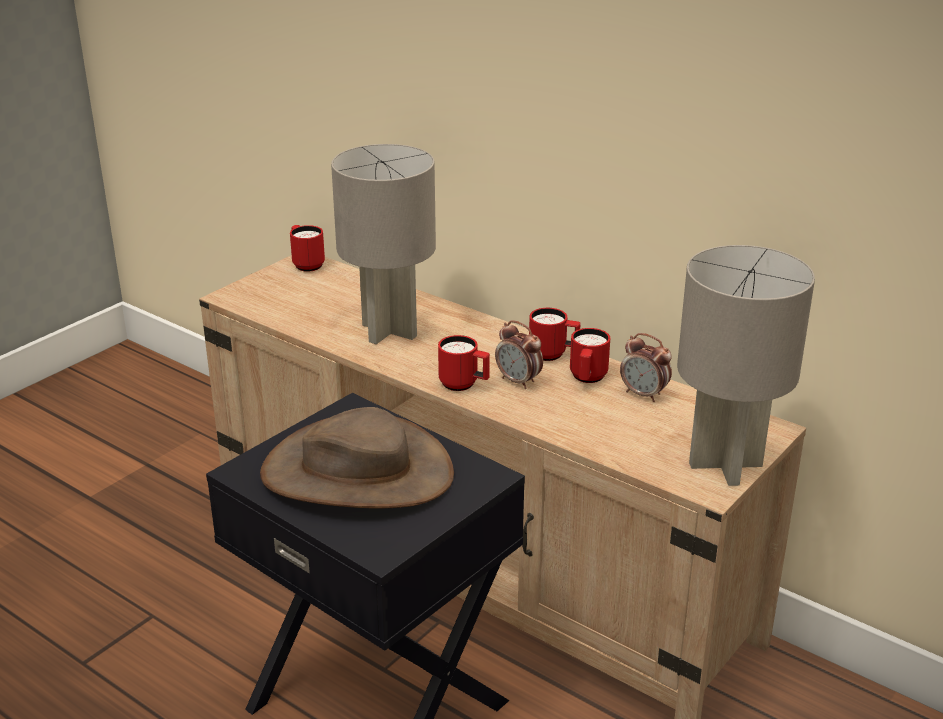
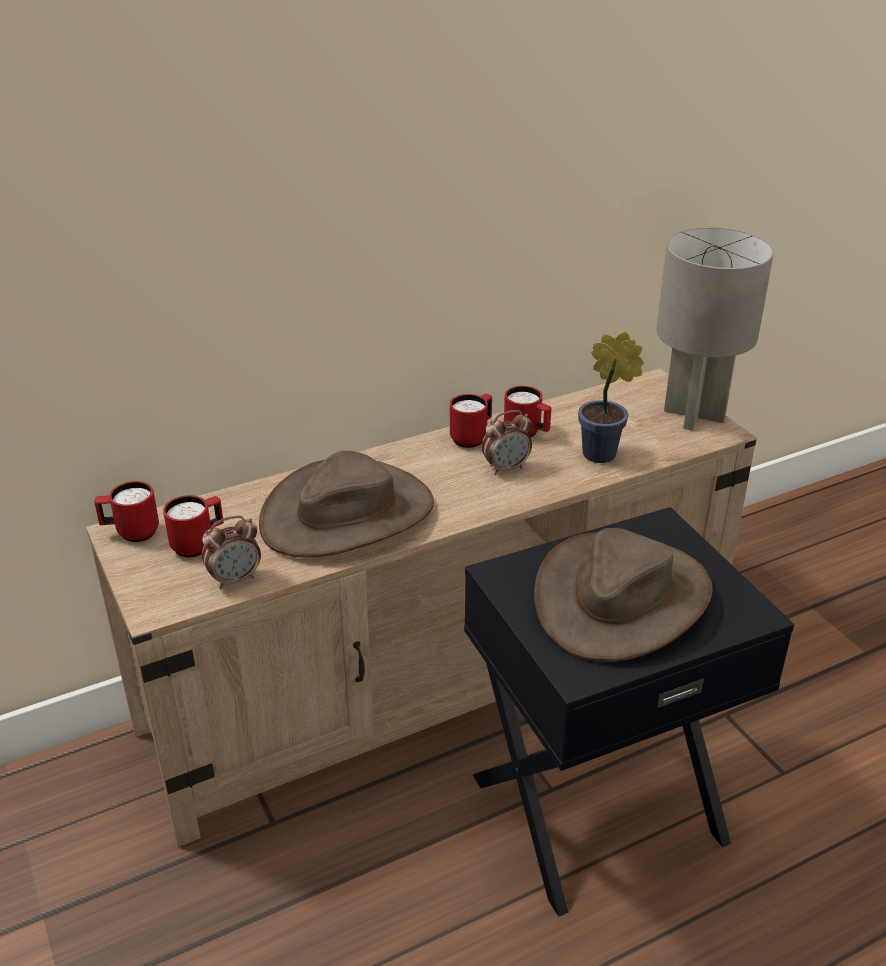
camera: 65 degrees left, 5 degrees up
(390, 330) = (347, 514): grey table lamp -> brown hat
(464, 385) = (491, 499): red mug -> red mug (198, 544)
(590, 426) = (604, 454): none -> potted plant
(644, 394) = (571, 416): alarm clock -> alarm clock (235, 579)

